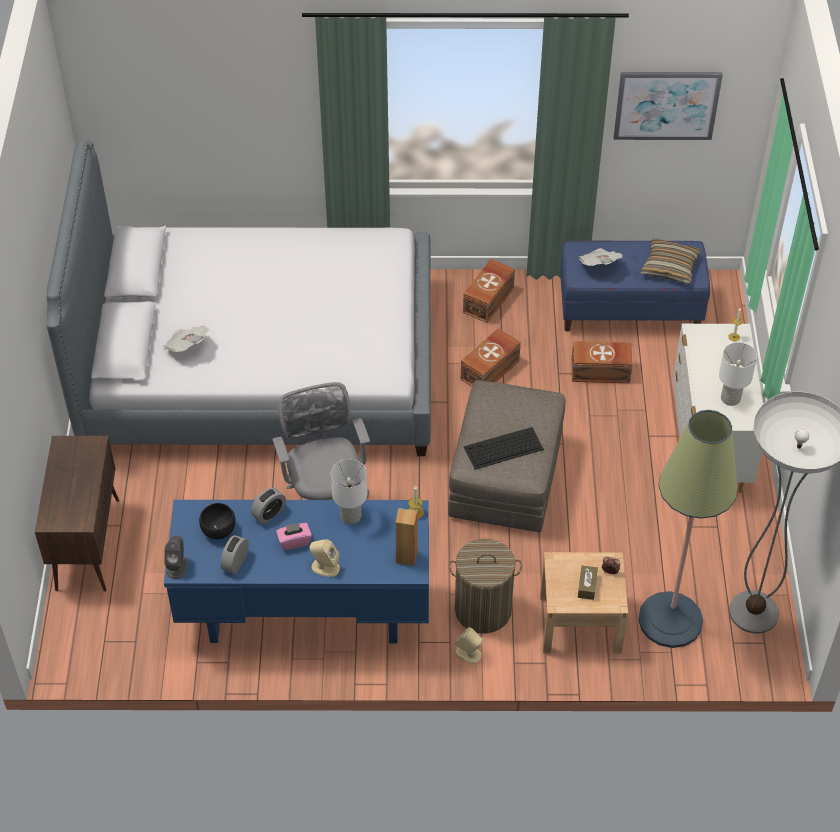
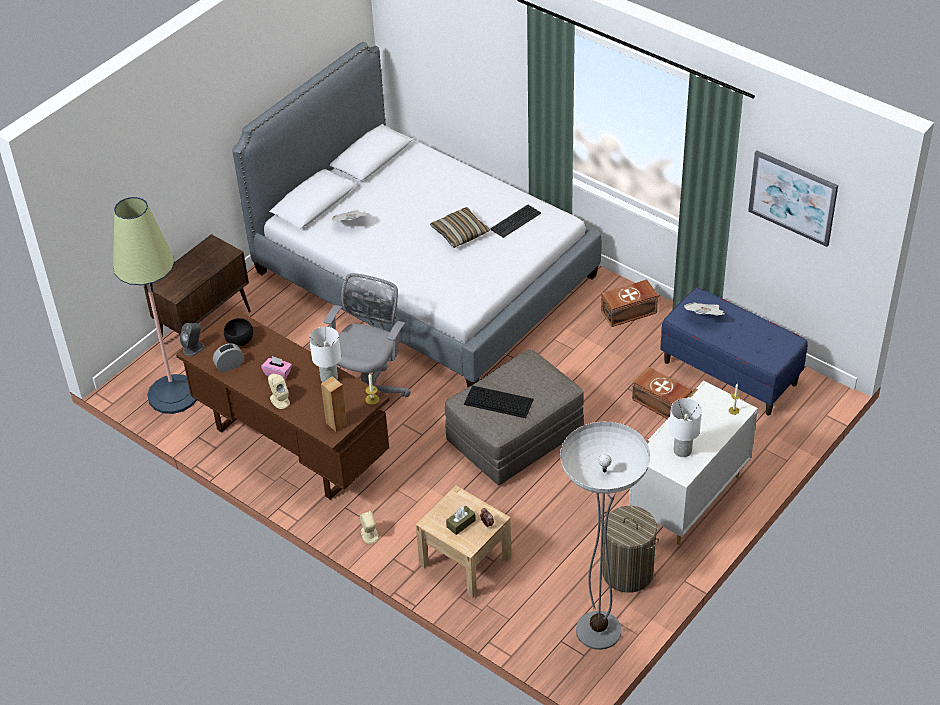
camera: 40 degrees right, 5 degrees down
(269, 514) = (280, 348): alarm clock -> none
(304, 614) = (291, 447): blue desk -> brown desk
(349, 261) = (515, 221): none -> keyboard
(482, 610) = (408, 513): laundry basket -> laundry basket (627, 572)
(491, 370) = (580, 360): brown storage box -> none
(670, 267) = (759, 345): pillow -> pillow (460, 233)
(670, 620) = (531, 598): floor lamp -> floor lamp (173, 395)

